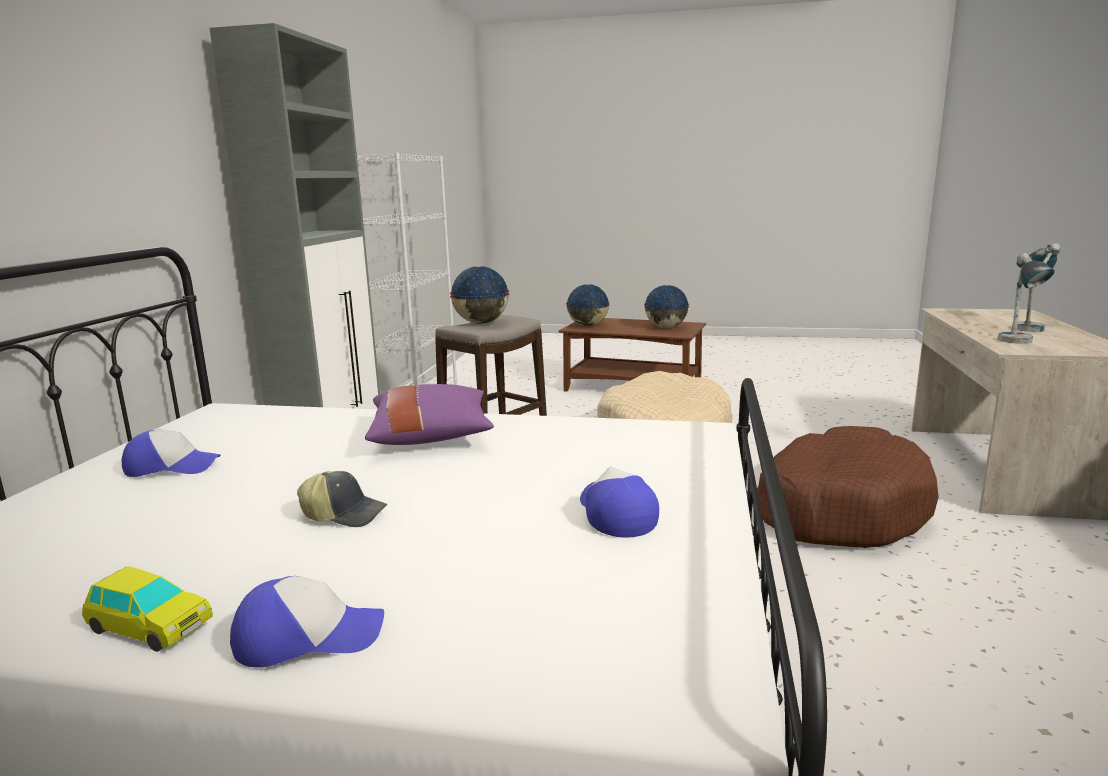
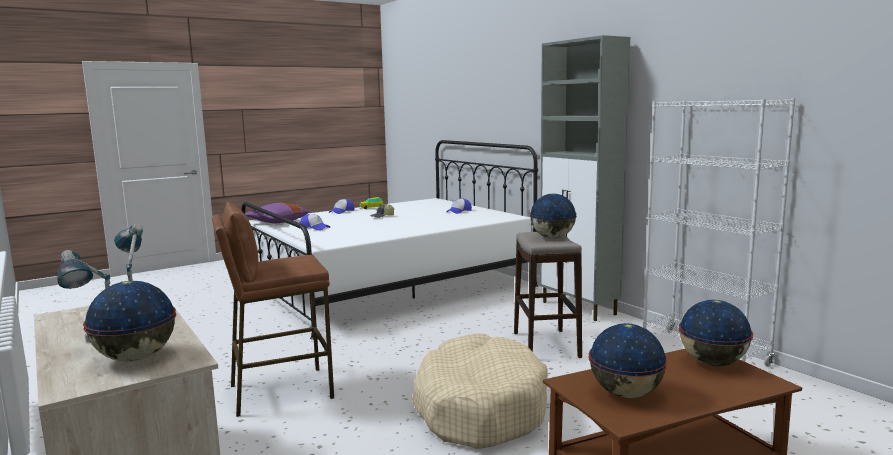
camera: 135 degrees right, 5 degrees down
(431, 436) = (414, 226): purple pillow -> purple pillow (277, 222)
(839, 508) = (280, 391): brown dog bed -> brown stool
(985, 316) = (135, 358): none -> globe

